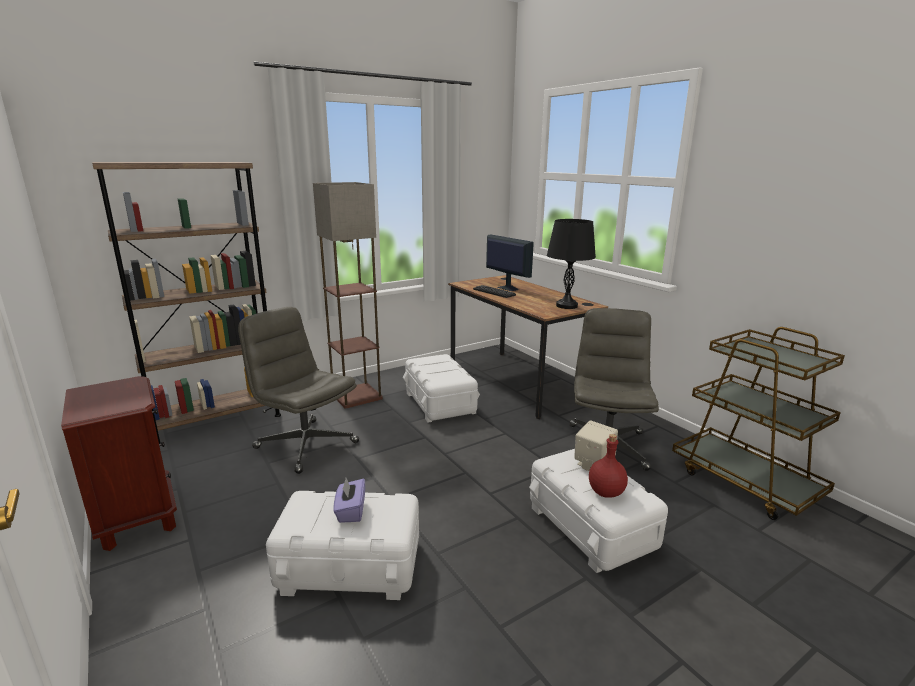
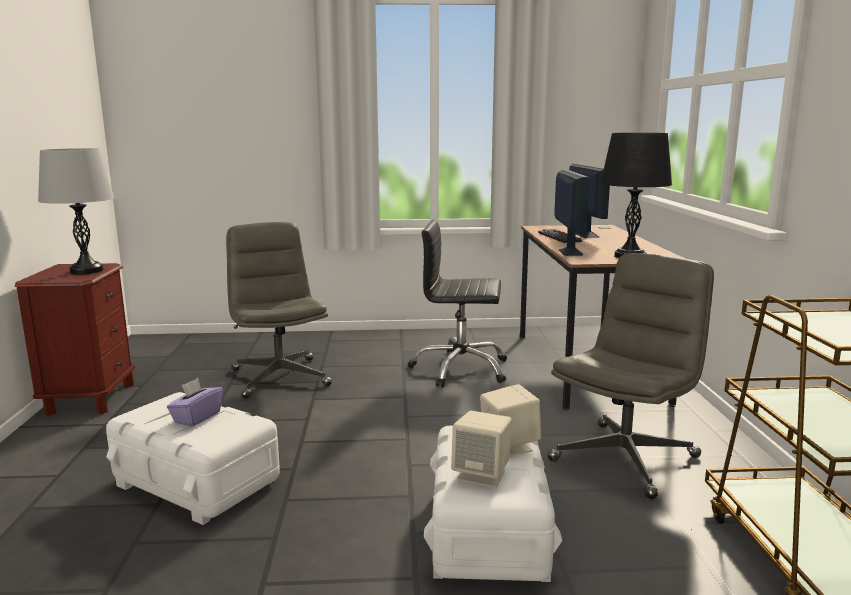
camera: 30 degrees right, 5 degrees down
(124, 392) = (86, 271): none -> grey table lamp
(217, 420) = (231, 341): brown bookcase -> none
(356, 395) = (379, 346): floor lamp -> none
(439, 403) = (460, 369): white storage box -> black office chair
(526, 307) = (570, 252): none -> monitor
(606, 492) = (482, 475): red bottle -> beige speaker

